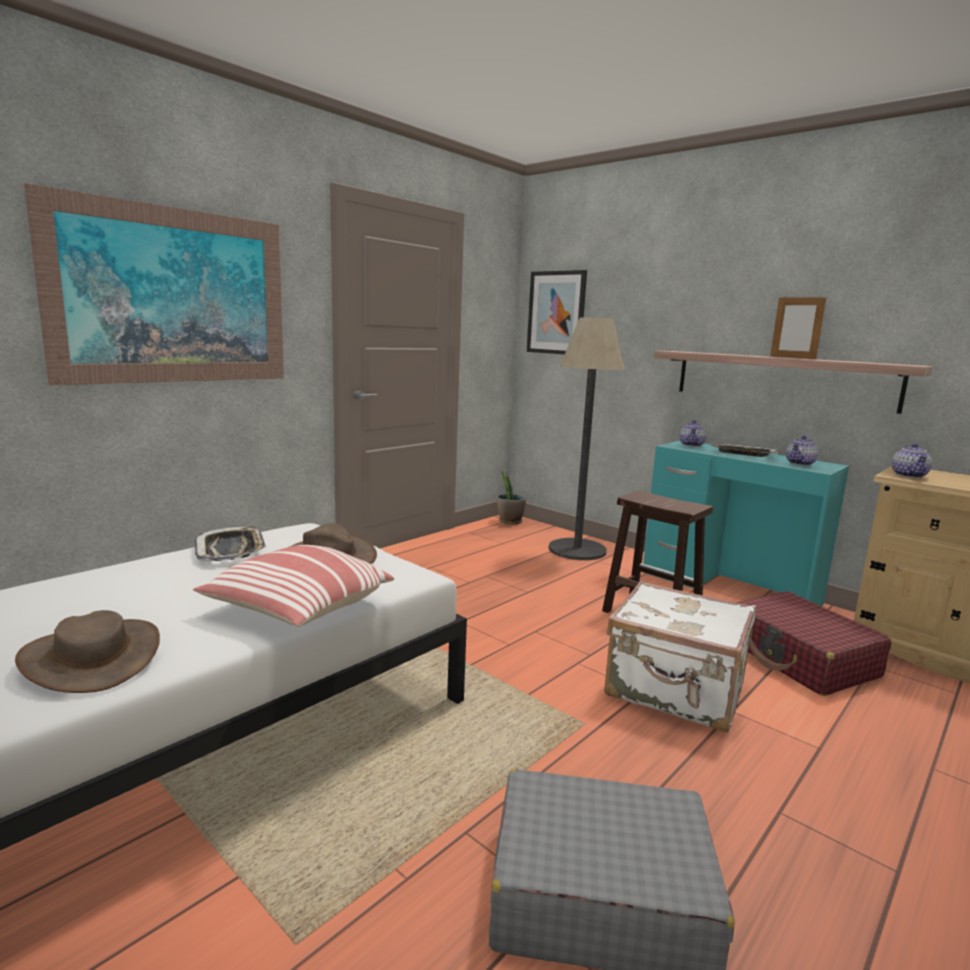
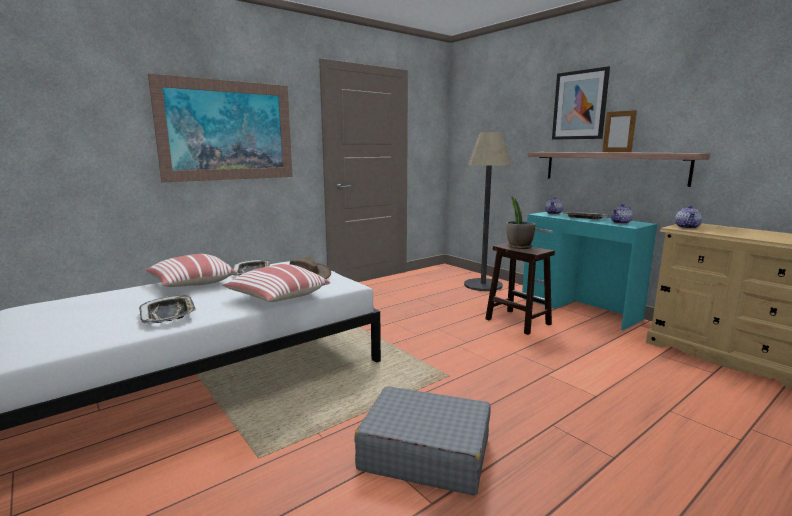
camera: 10 degrees right, 0 degrees up
(92, 657) = (169, 314): brown hat -> tray
(121, 582) = (191, 284): none -> pillow
(510, 521) = (444, 268): potted plant -> potted plant (519, 247)
(556, 313) = (471, 130): picture -> picture (580, 105)
(675, 691) = (514, 362): white suitcase -> none
(800, 658) = (609, 349): red suitcase -> none

